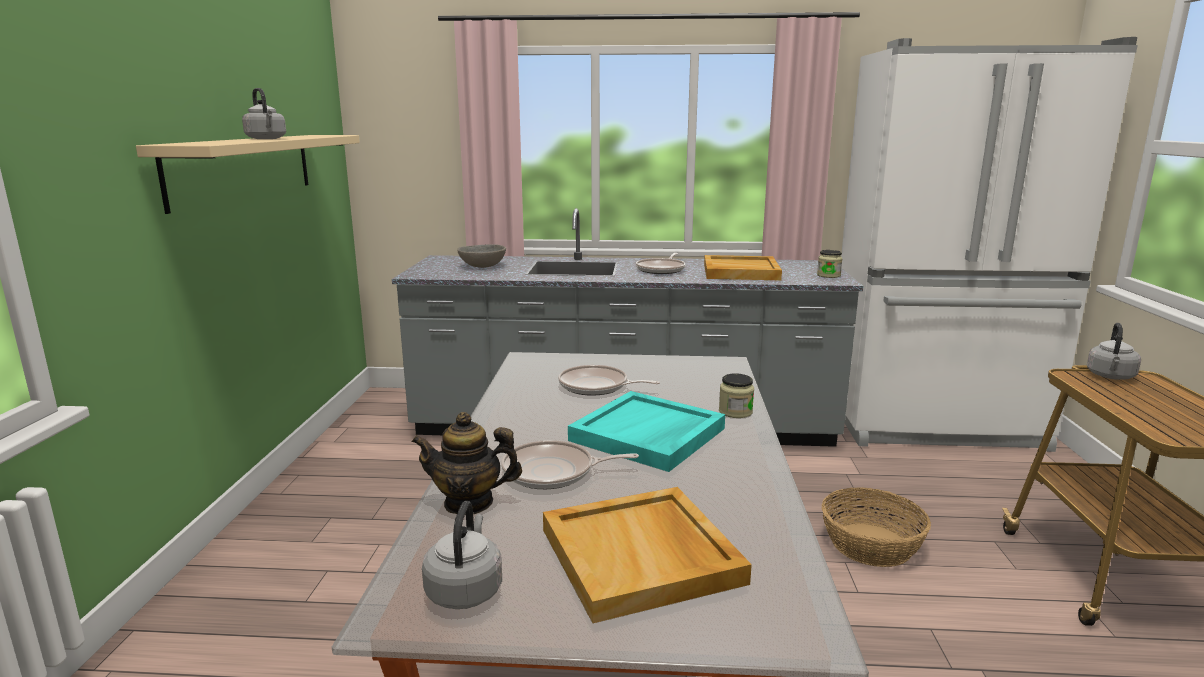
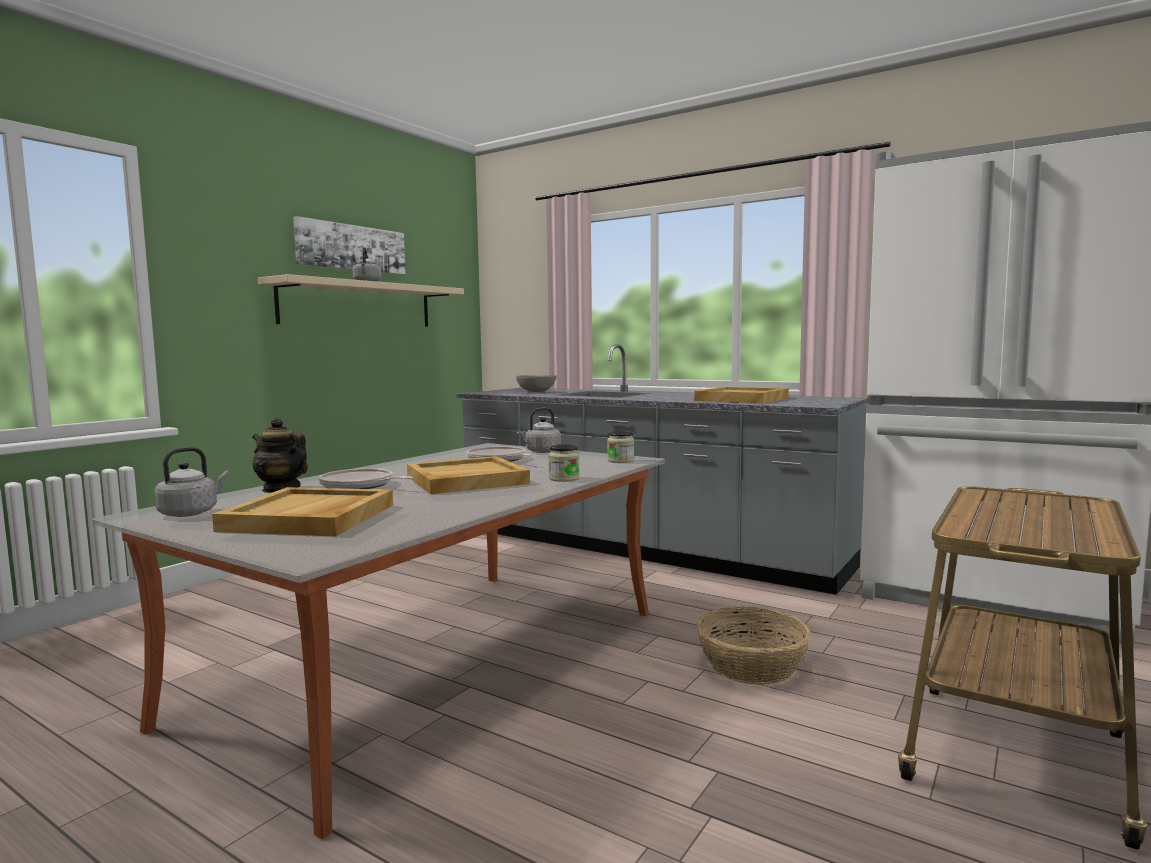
camera: 30 degrees right, 10 degrees down
(228, 85) = (351, 248): none -> picture
(648, 435) = (466, 480): turquoise tray -> beige tray
(661, 270) = (673, 396): frying pan -> none
(828, 275) = (824, 403): jar -> jar (621, 460)
(1110, 376) = (1031, 496): grey kettle -> grey kettle (541, 451)

